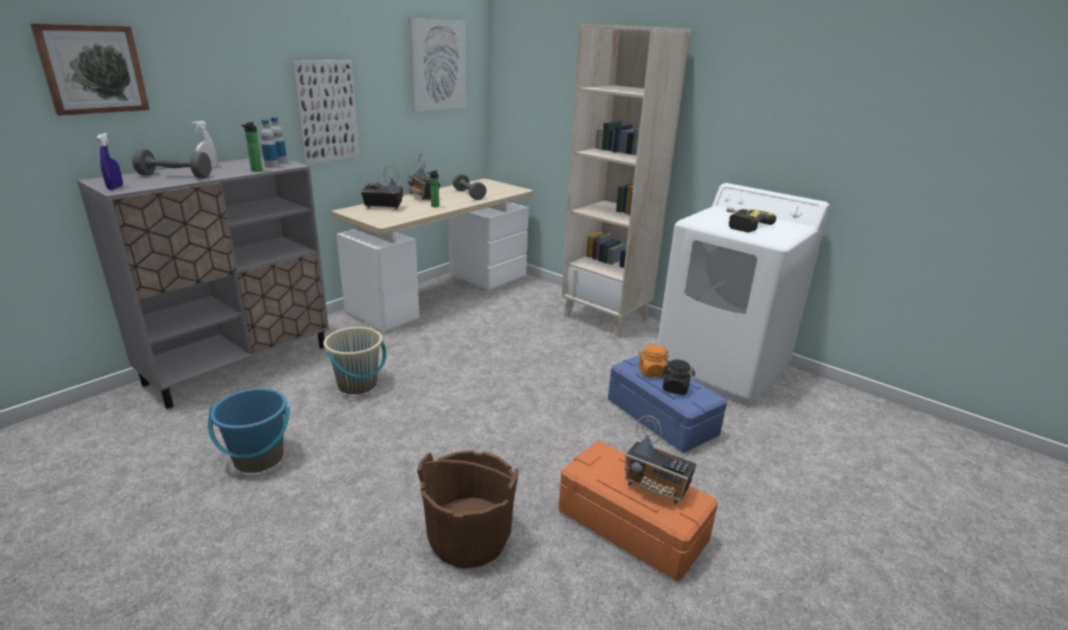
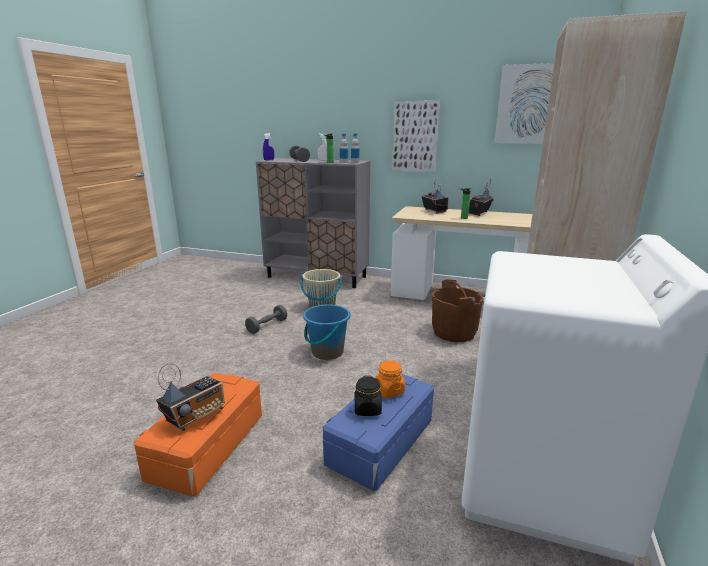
camera: 70 degrees right, 5 degrees down
(92, 69) = (292, 105): picture -> none
(258, 458) = (237, 306): blue bucket -> blue bucket (327, 352)
(469, 195) = (515, 219): grey dumbbell -> grey dumbbell (267, 326)
(469, 538) = (184, 378): brown bucket -> brown bucket (454, 332)
(656, 487) = (196, 416): radio -> radio turned 150 degrees counterclockwise
(741, 224) = (546, 274): power drill -> none

